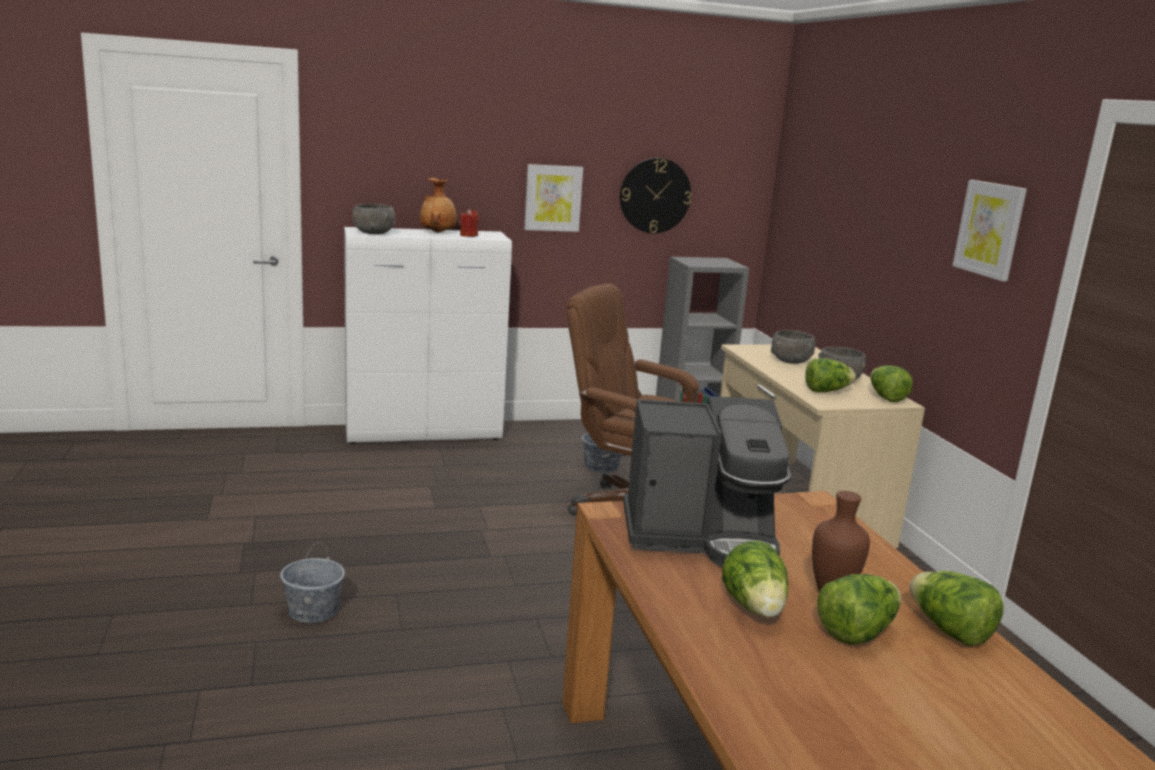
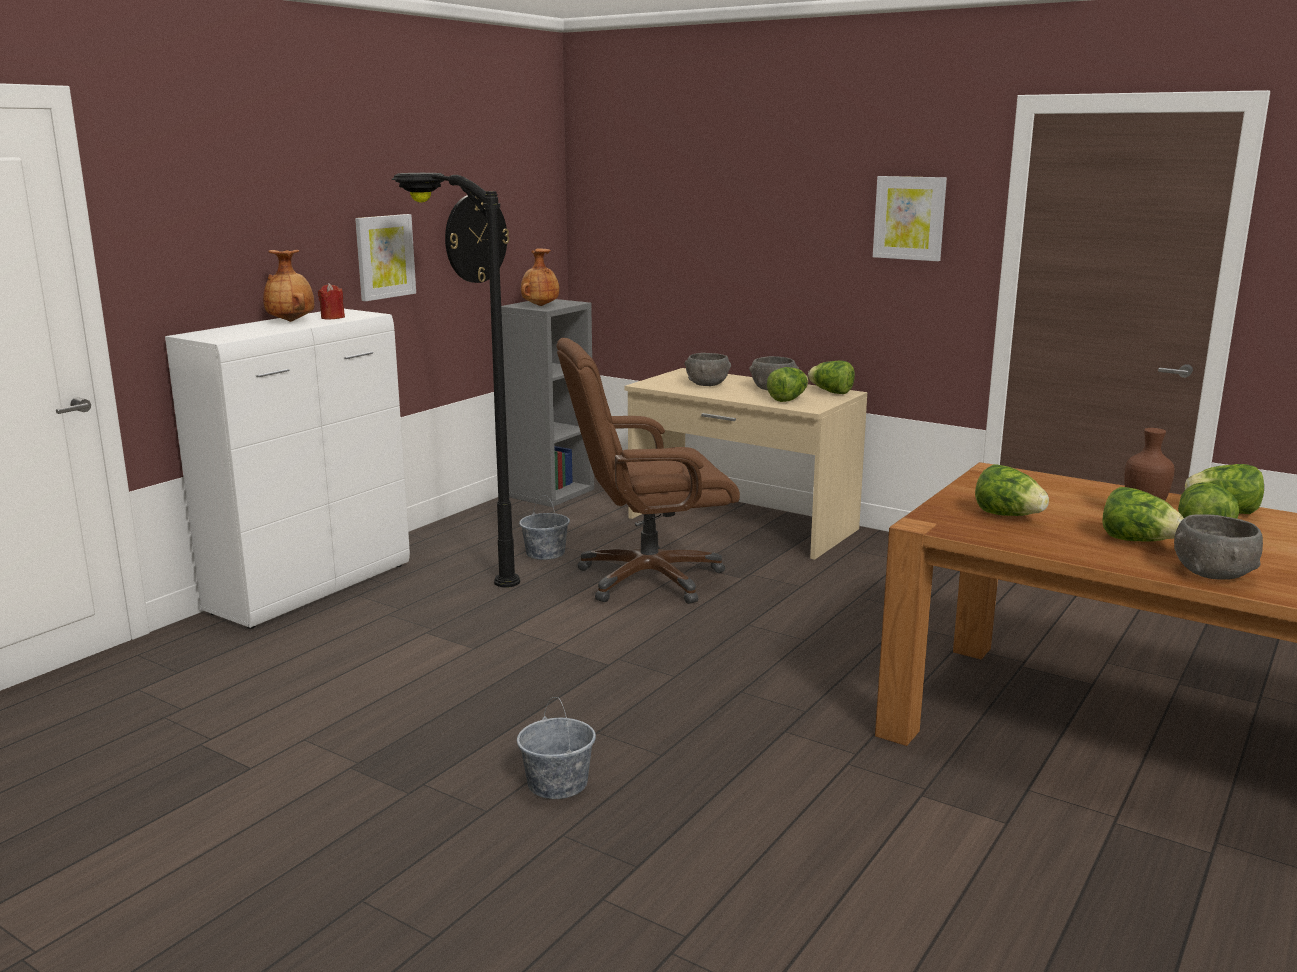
camera: 40 degrees left, 0 degrees up
(373, 233) = (232, 335): grey bowl -> grey bowl (1213, 574)
(536, 450) = (459, 561): none -> black floor lamp
(699, 262) = (540, 306): none -> brown vase
(702, 537) = (1008, 516): coffee machine -> lettuce

